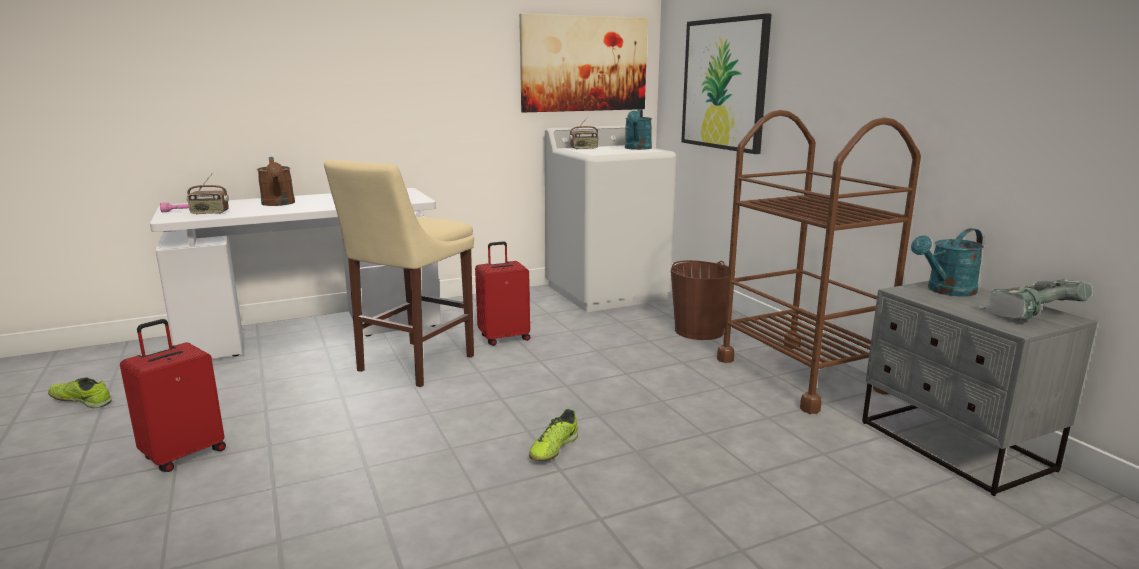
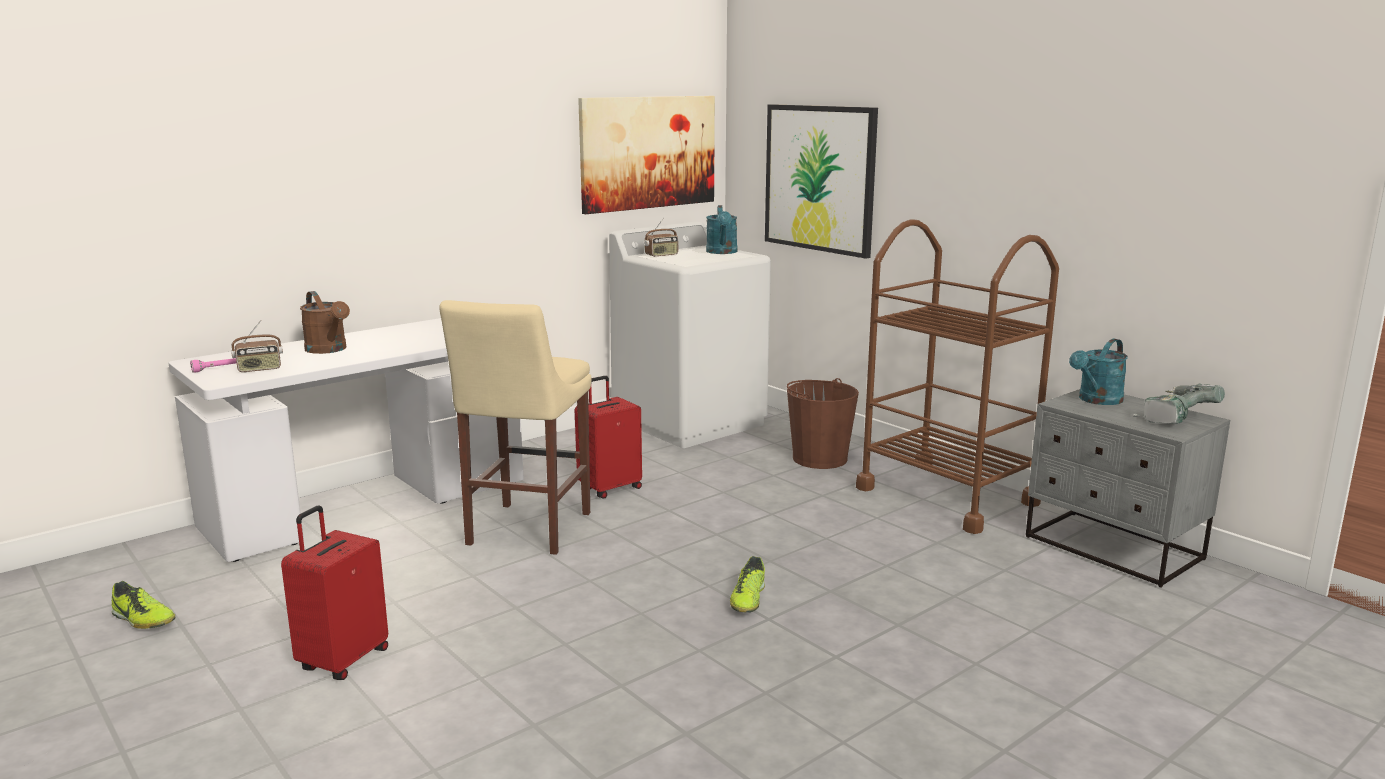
camera: 15 degrees left, 0 degrees up
(81, 400) = (143, 620): shoe -> shoe turned 150 degrees counterclockwise

